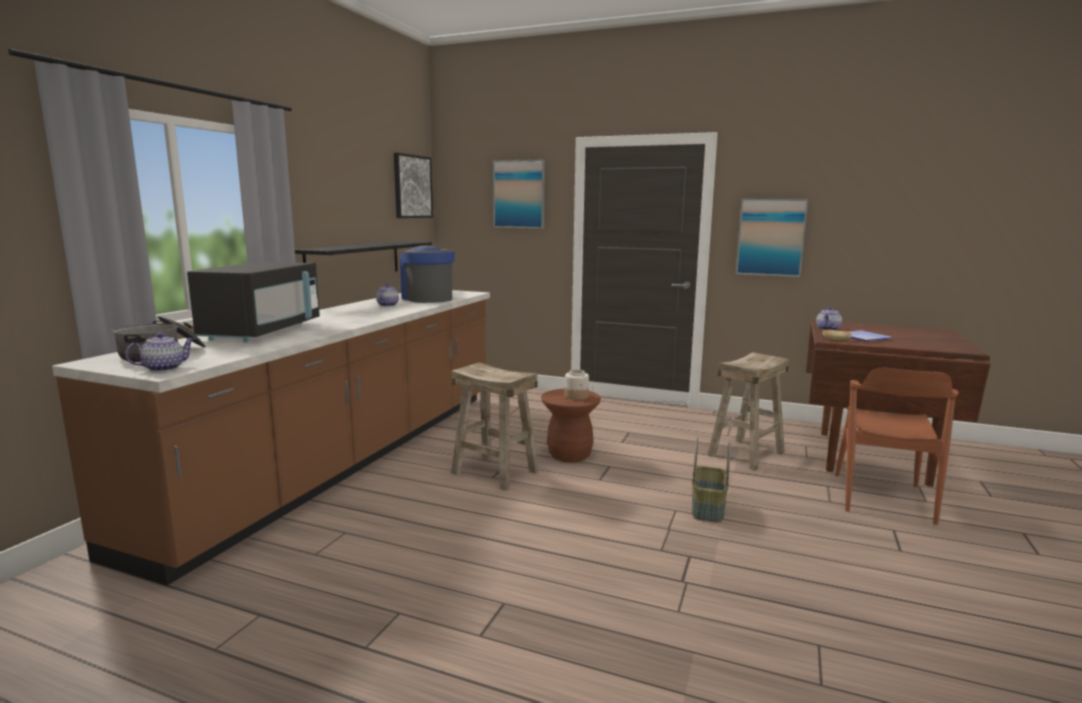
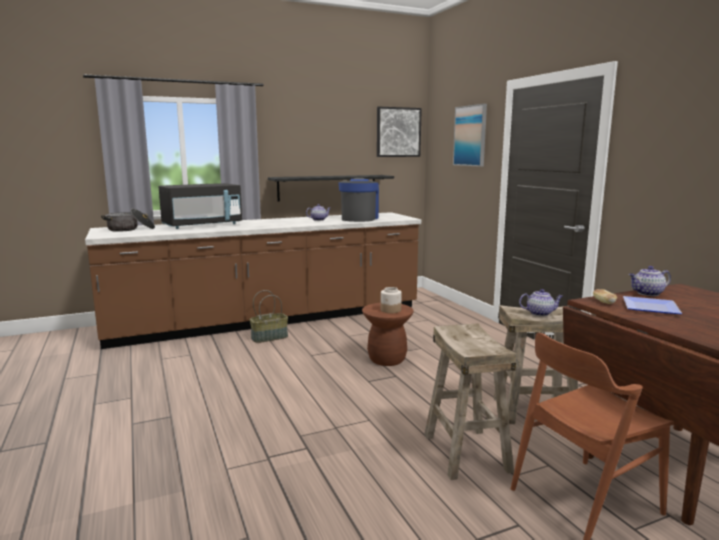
camera: 45 degrees right, 0 degrees up
(165, 368) = (107, 234): teapot -> teapot (540, 313)
(494, 472) = (318, 353): beige stool -> beige stool (465, 452)
(707, 508) = (394, 429): basket -> basket (269, 337)
(771, 237) = (661, 179): picture -> none

